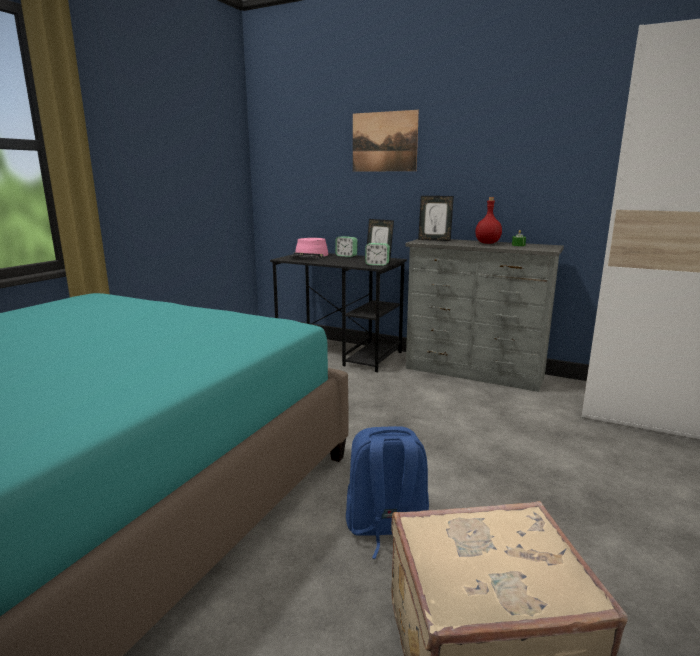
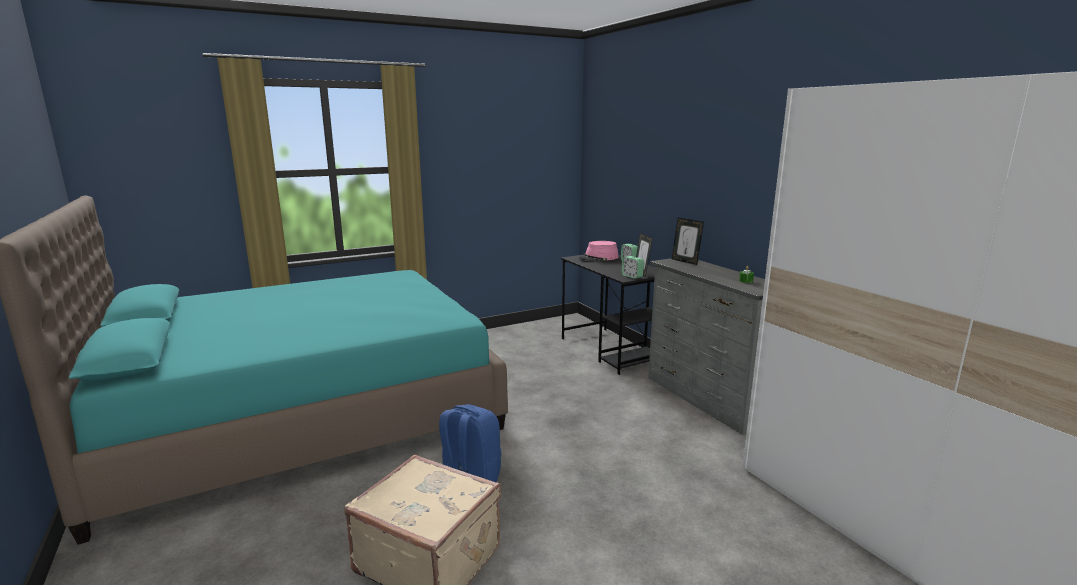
camera: 35 degrees right, 0 degrees up
(384, 142) = (666, 161): picture -> none
(488, 243) = (723, 273): red bottle -> none

